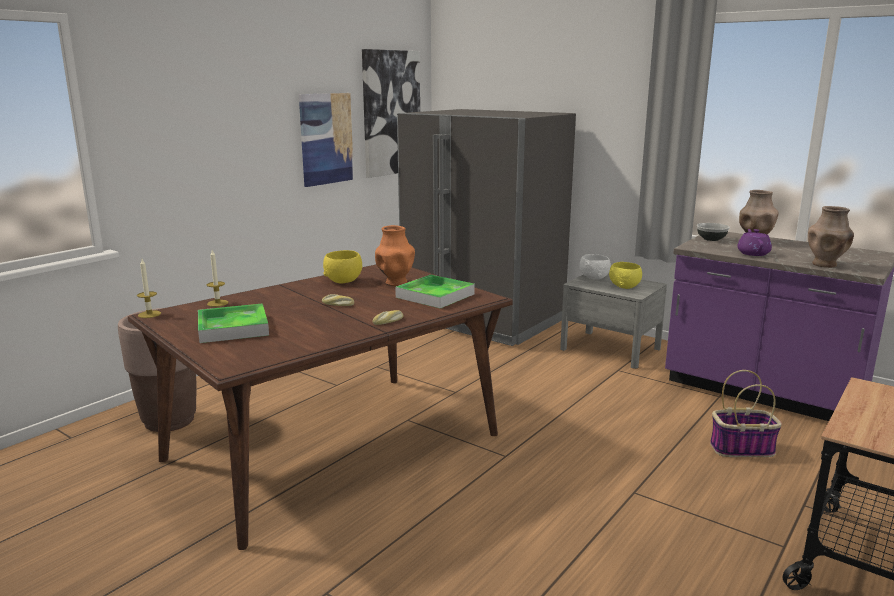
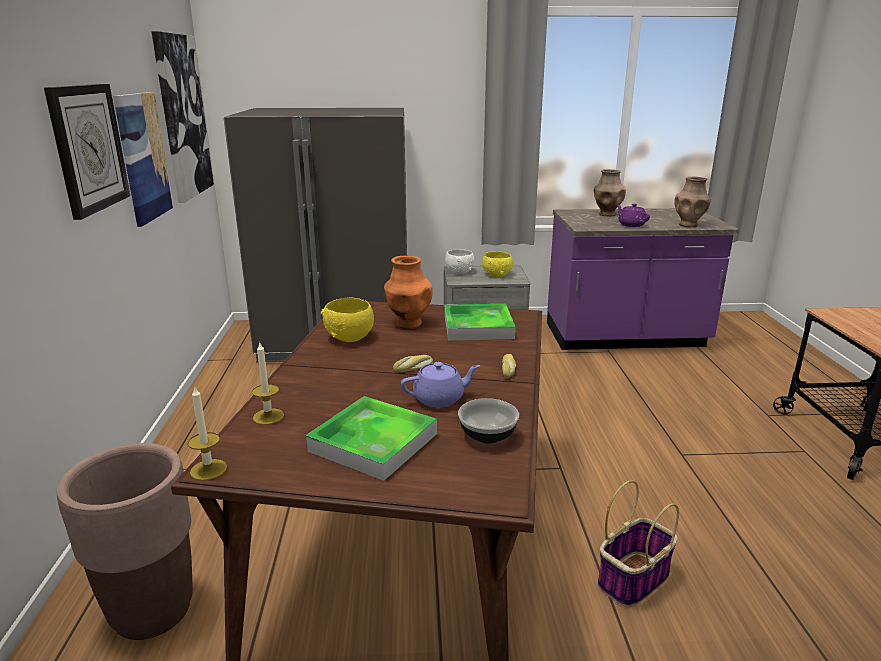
camera: 40 degrees left, 5 degrees up
(260, 127) = (88, 148): none -> wall clock
(312, 322) = (440, 399): none -> purple teapot
(711, 239) = (577, 217): bowl -> bowl (488, 435)
(742, 449) = (681, 388): basket -> basket (633, 578)

